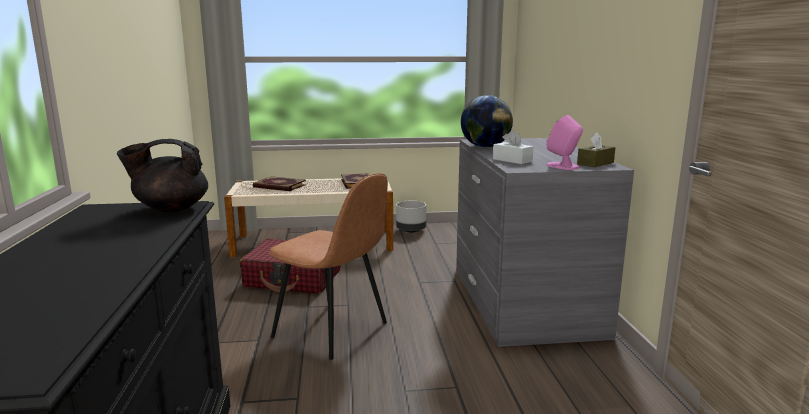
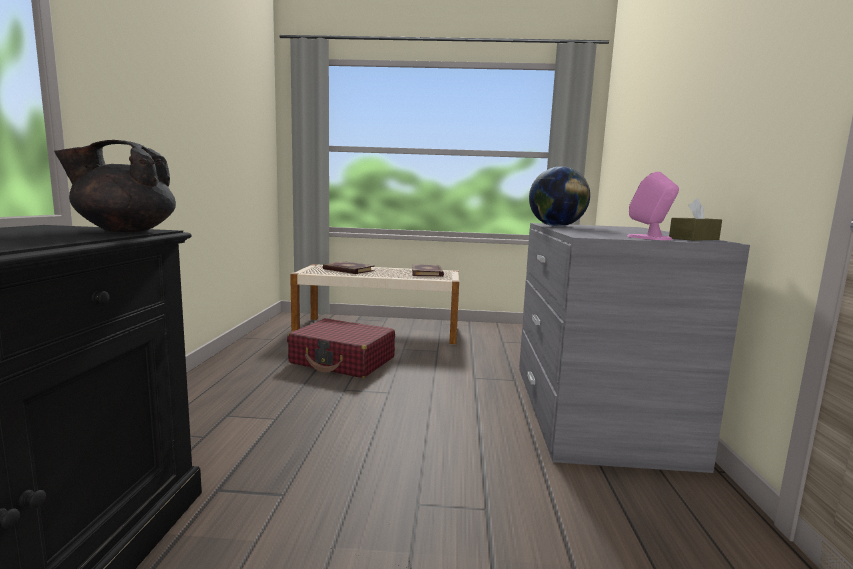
camera: 10 degrees right, 5 degrees down
(332, 331) = (360, 418): brown chair -> none
(411, 230) = (480, 328): grey planter -> none
(512, 160) = (584, 232): white tissue box -> none

